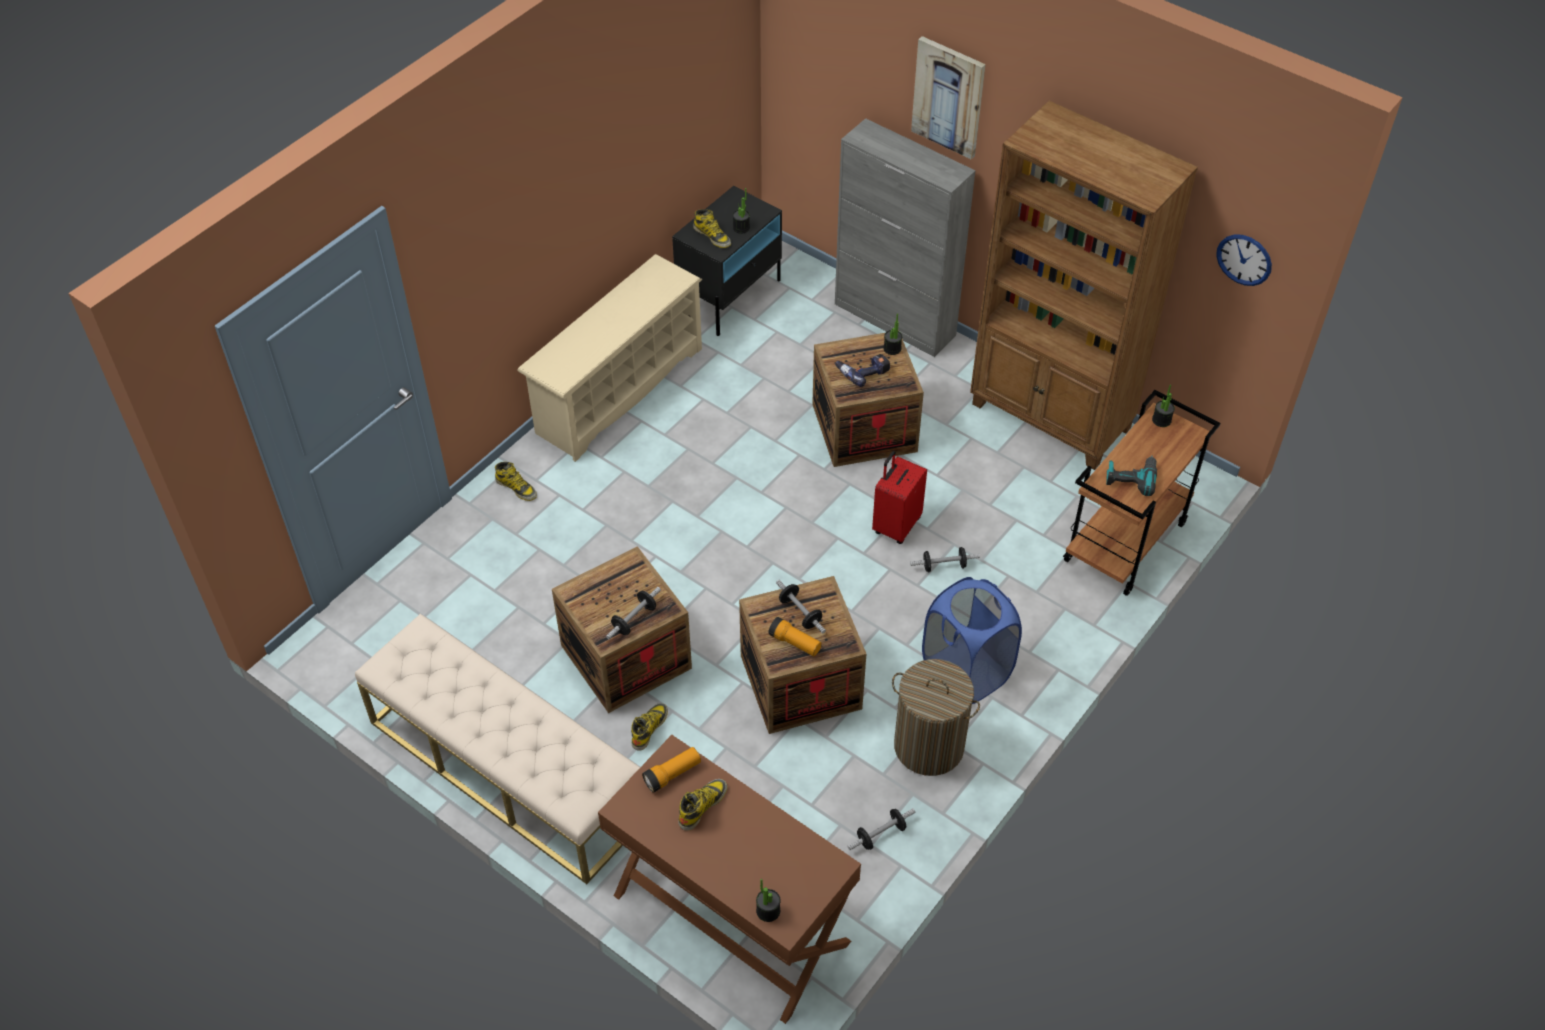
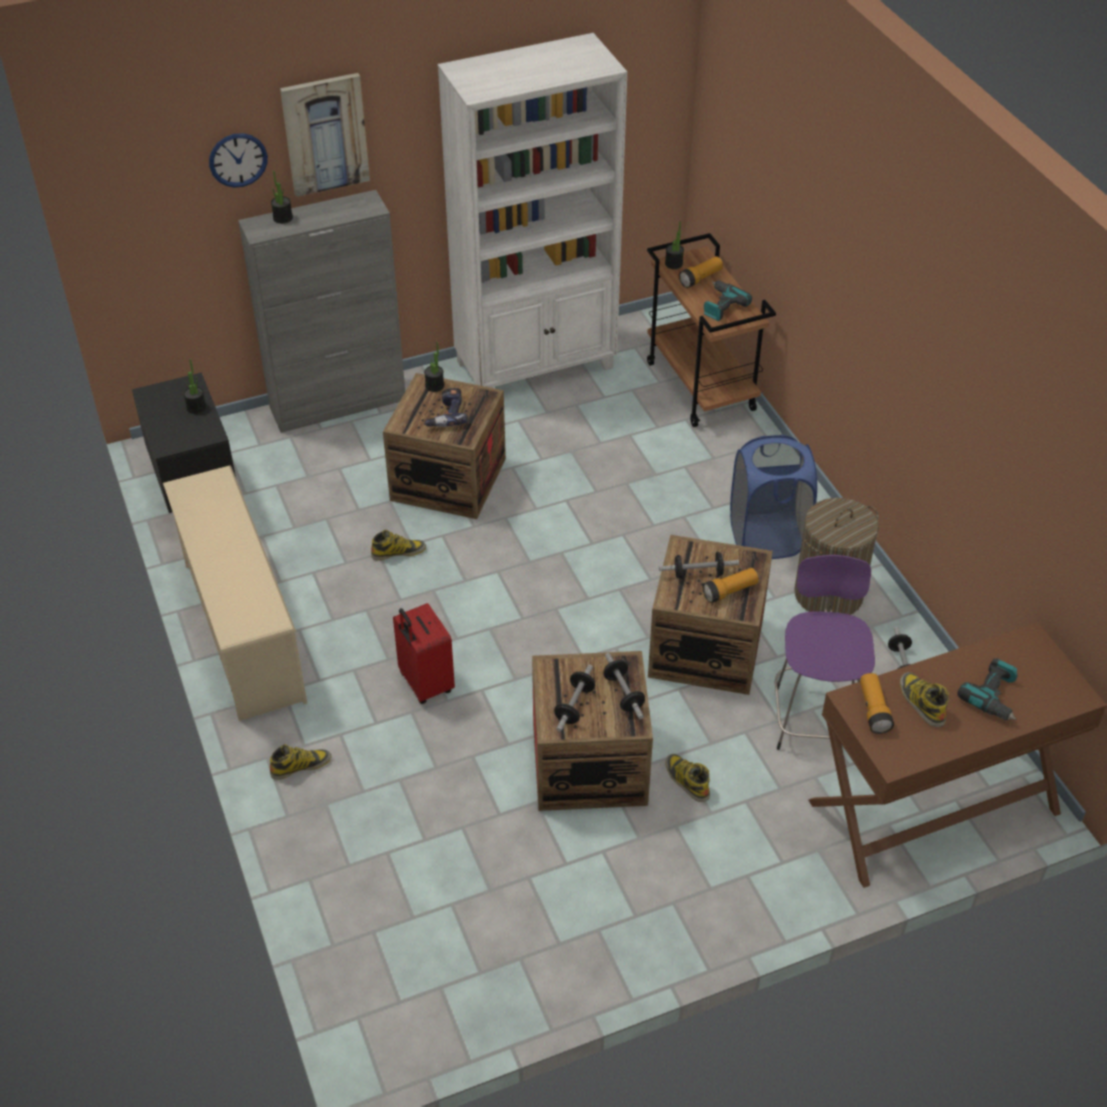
camera: 60 degrees left, 5 degrees down
(506, 769) = (663, 918): beige bench -> none
(712, 236) = (186, 431): boot -> boot (398, 552)
(743, 858) = (994, 696): none -> power drill
(768, 911) = (1059, 702): potted plant -> potted plant (283, 218)
(775, 792) = (815, 717): none -> purple stool
(896, 525) = (577, 509): red suitcase -> red suitcase (424, 684)
(944, 566) = (645, 499): dumbbell -> dumbbell (574, 706)
(1051, 417) = (536, 365): brown bookcase -> white bookcase
(1157, 447) = (700, 278): none -> flashlight
(1244, 259) = (647, 93): wall clock -> wall clock (238, 160)

